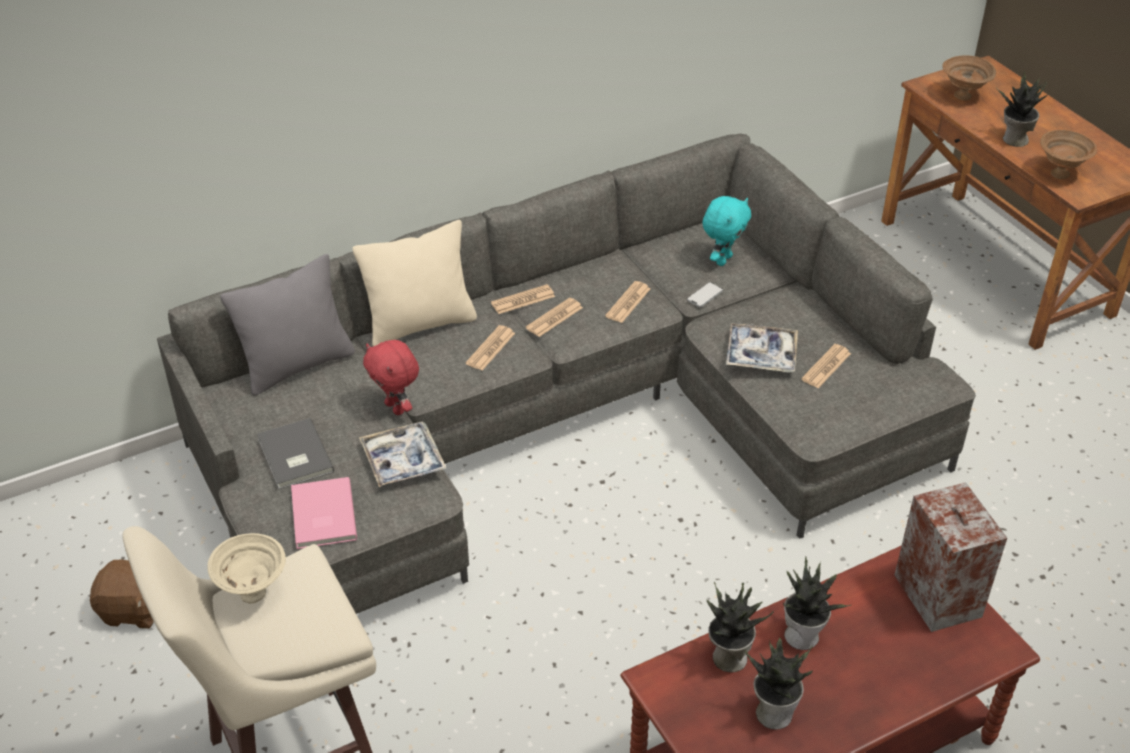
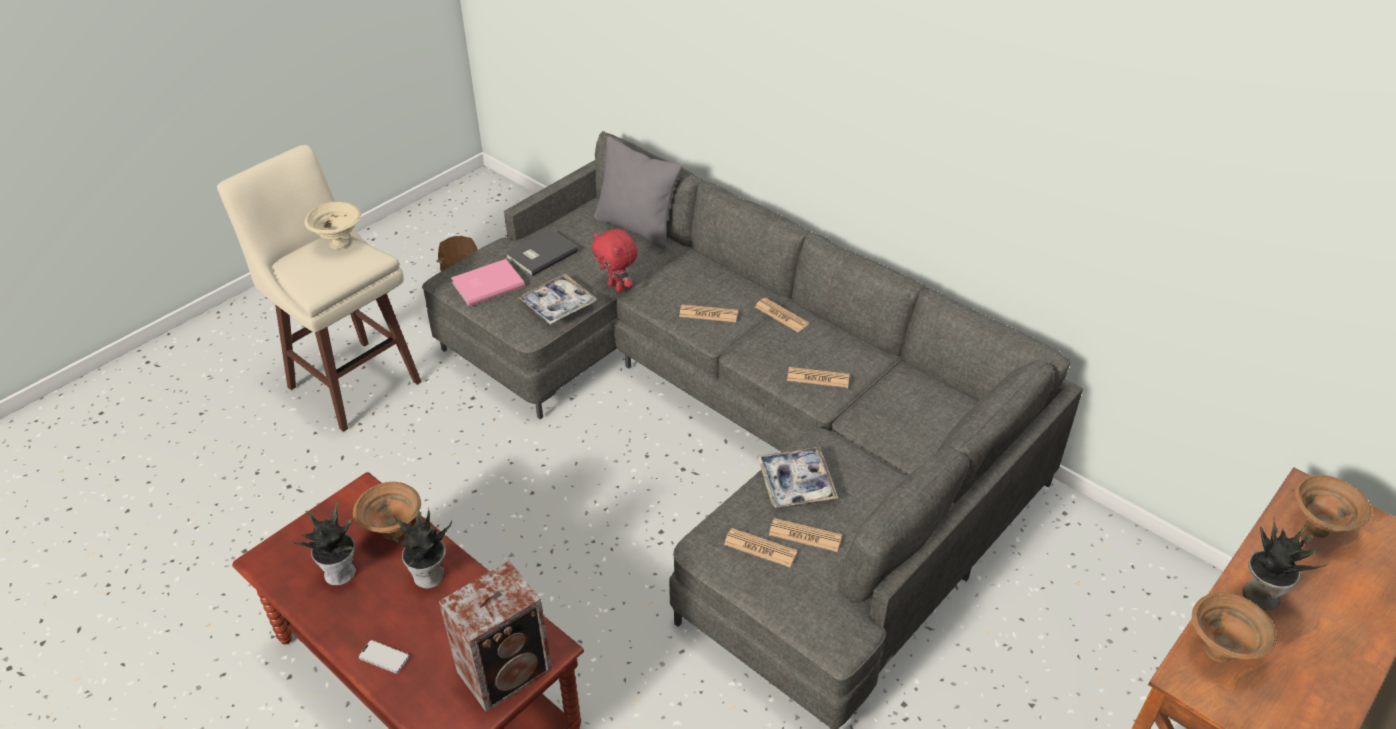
camera: 70 degrees right, 0 degrees up
(396, 408) = (617, 287): red plush toy -> red plush toy turned 75 degrees counterclockwise
(420, 324) = (717, 270): beige pillow -> none
(554, 318) = (768, 339): newspaper -> newspaper (760, 548)
(705, 295) = (862, 426): phone -> phone (384, 657)
(722, 259) = (926, 427): turquoise plush toy -> none
(728, 657) = (394, 531): potted plant -> brown bowl

